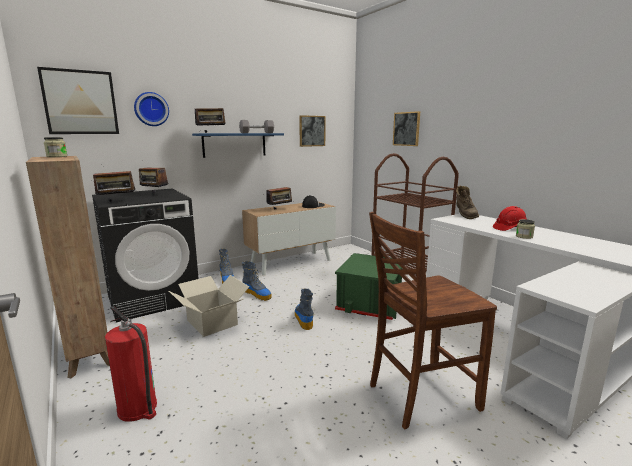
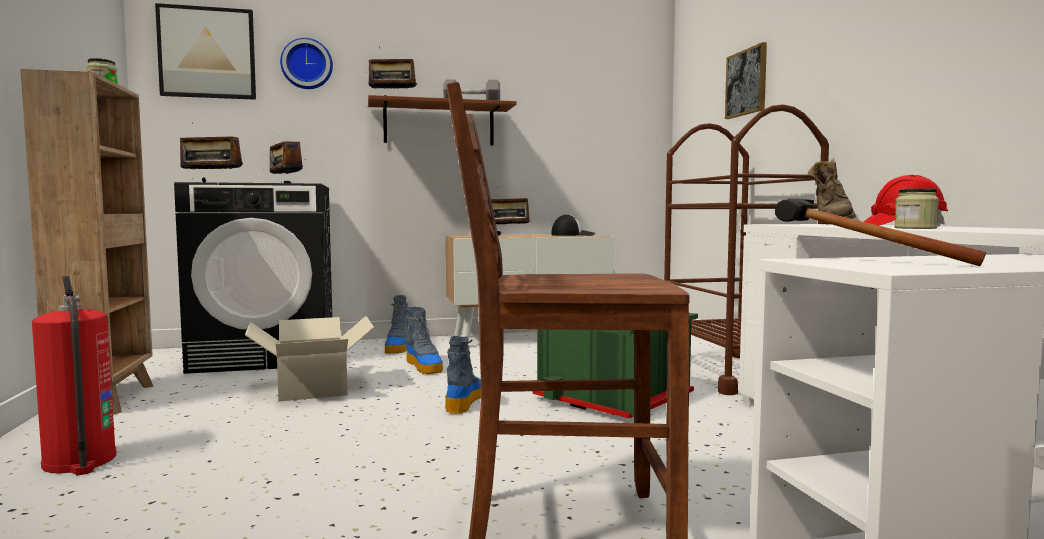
camera: 20 degrees right, 10 degrees down
(234, 145) = (439, 125): blue shelf -> brown shelf
(312, 131) = (585, 108): picture -> none
(549, 285) = (846, 260): none -> hammer

